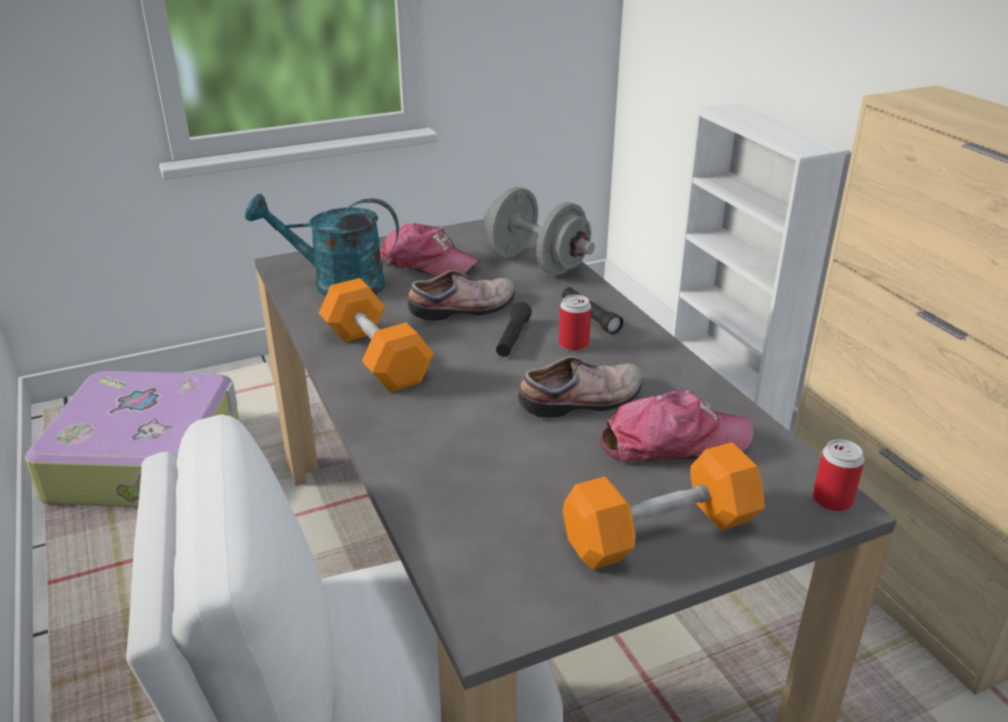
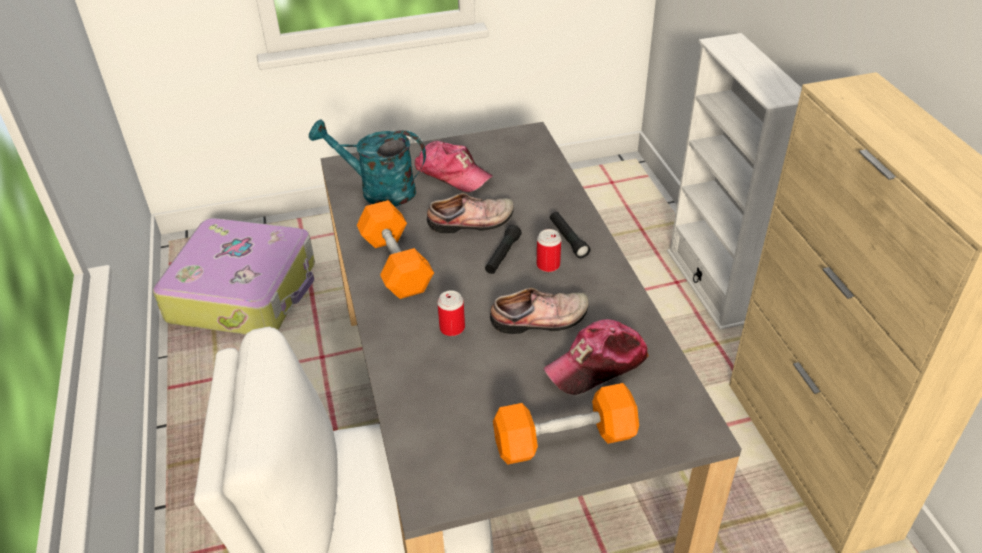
camera: 10 degrees right, 10 degrees up
(536, 263) = (540, 179): grey dumbbell -> none
(673, 442) = (597, 364): cap -> cap turned 150 degrees clockwise
(832, 500) = (699, 427): can -> can (452, 328)

